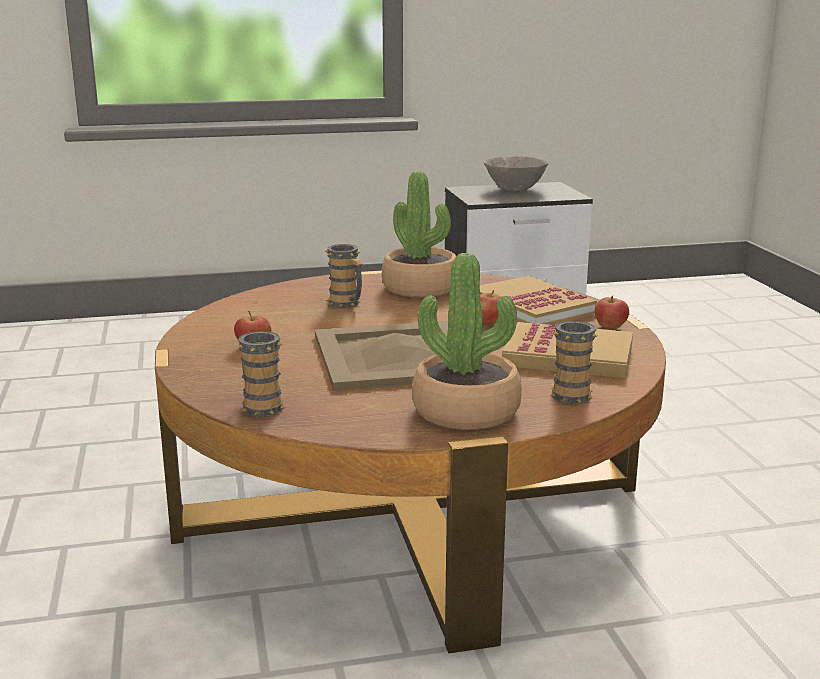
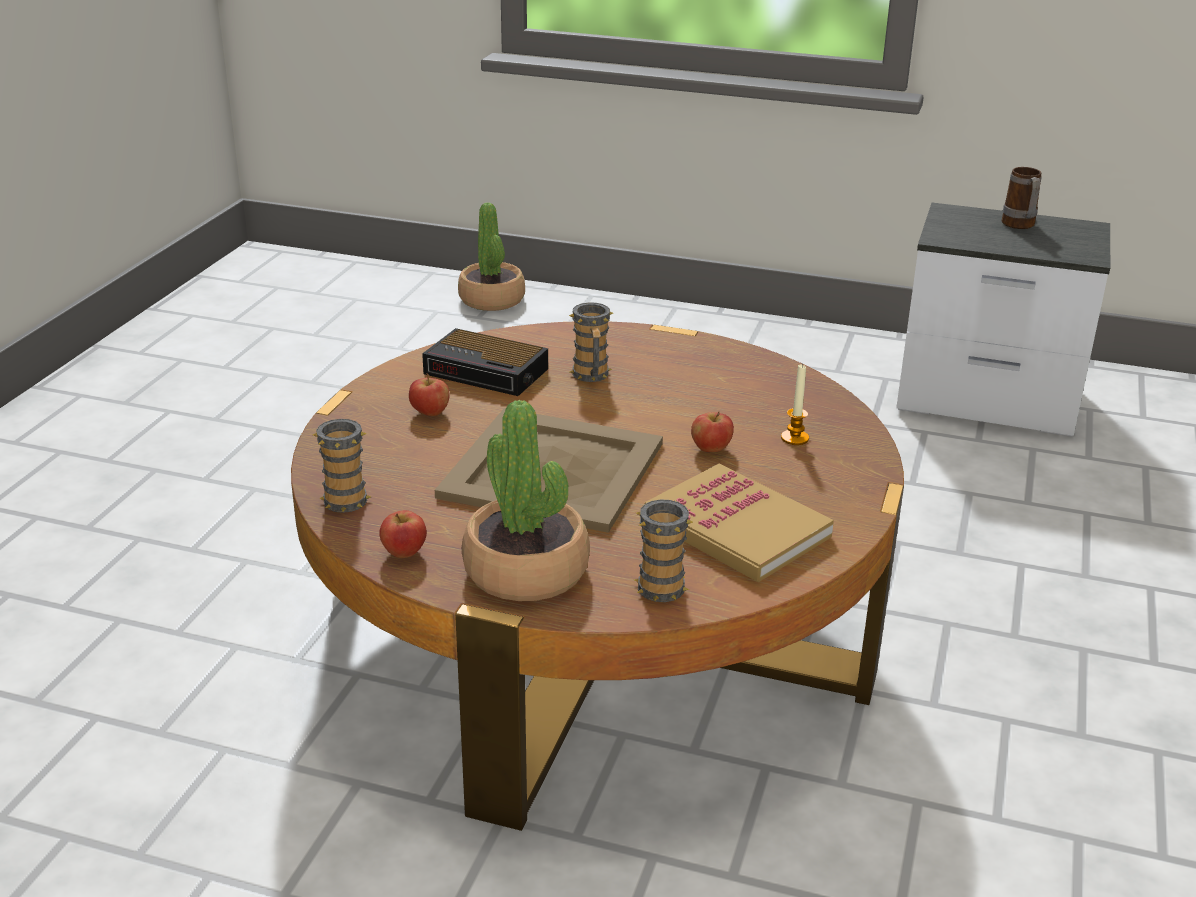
camera: 30 degrees right, 10 degrees up
(265, 317) = (488, 372): none -> alarm clock
(420, 288) = (702, 372): potted plant -> potted plant (492, 300)
(514, 189) = (1019, 226): grey bowl -> mug
(532, 307) = (794, 438): book -> candle
(610, 327) = (846, 499): apple -> apple (404, 552)

